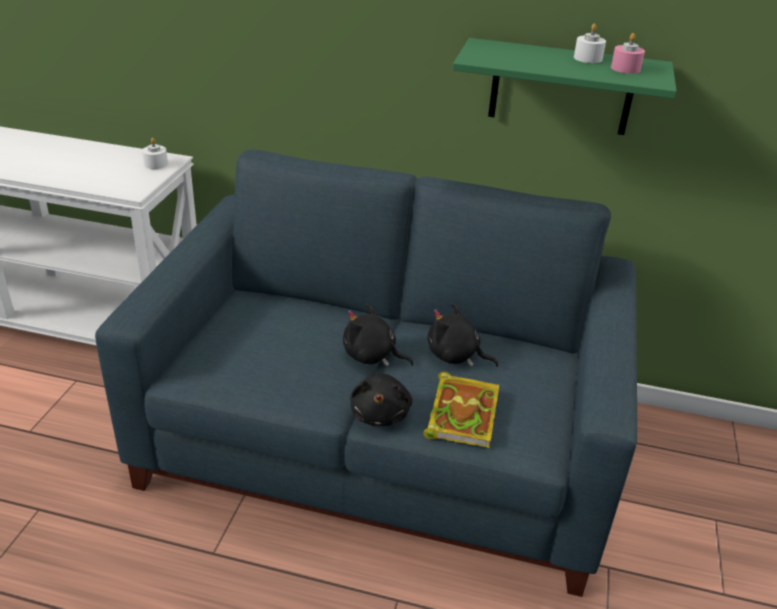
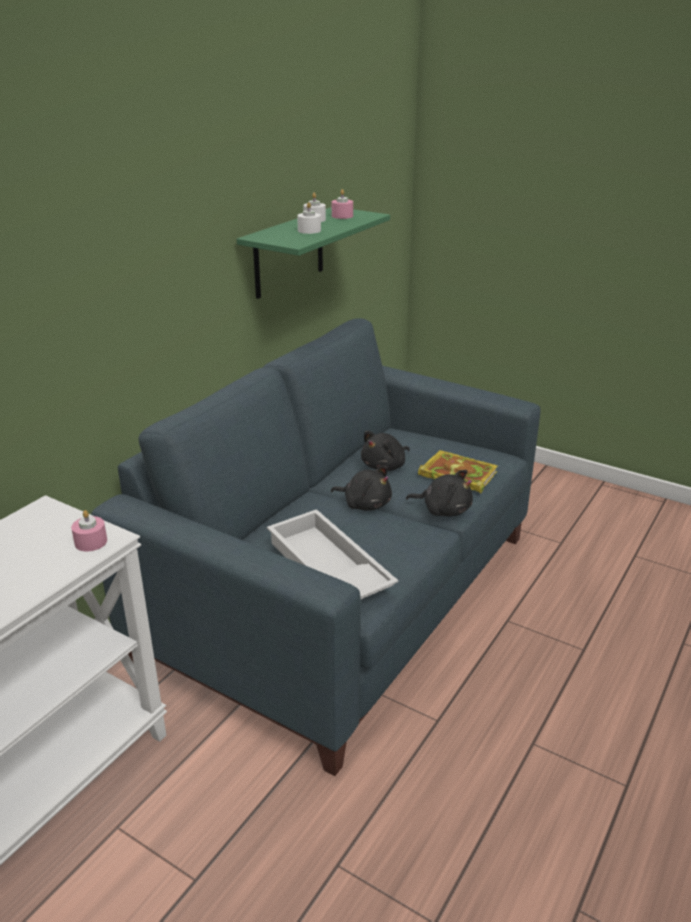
camera: 70 degrees left, 5 degrees down
(127, 185) = (91, 542): none -> pink candle
(156, 164) = (46, 519): white candle -> white candle (309, 230)
(233, 345) = (326, 568): none -> white tray
(372, 356) = (365, 504): black plush toy -> black plush toy turned 105 degrees counterclockwise

